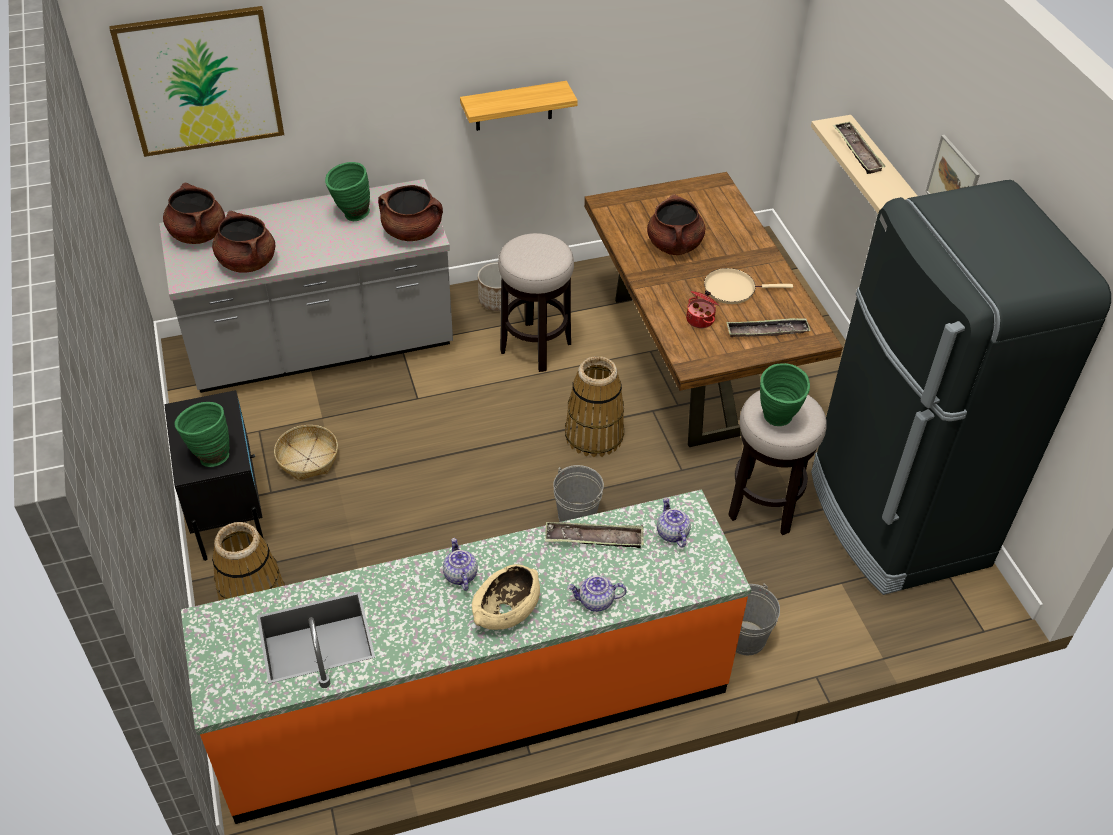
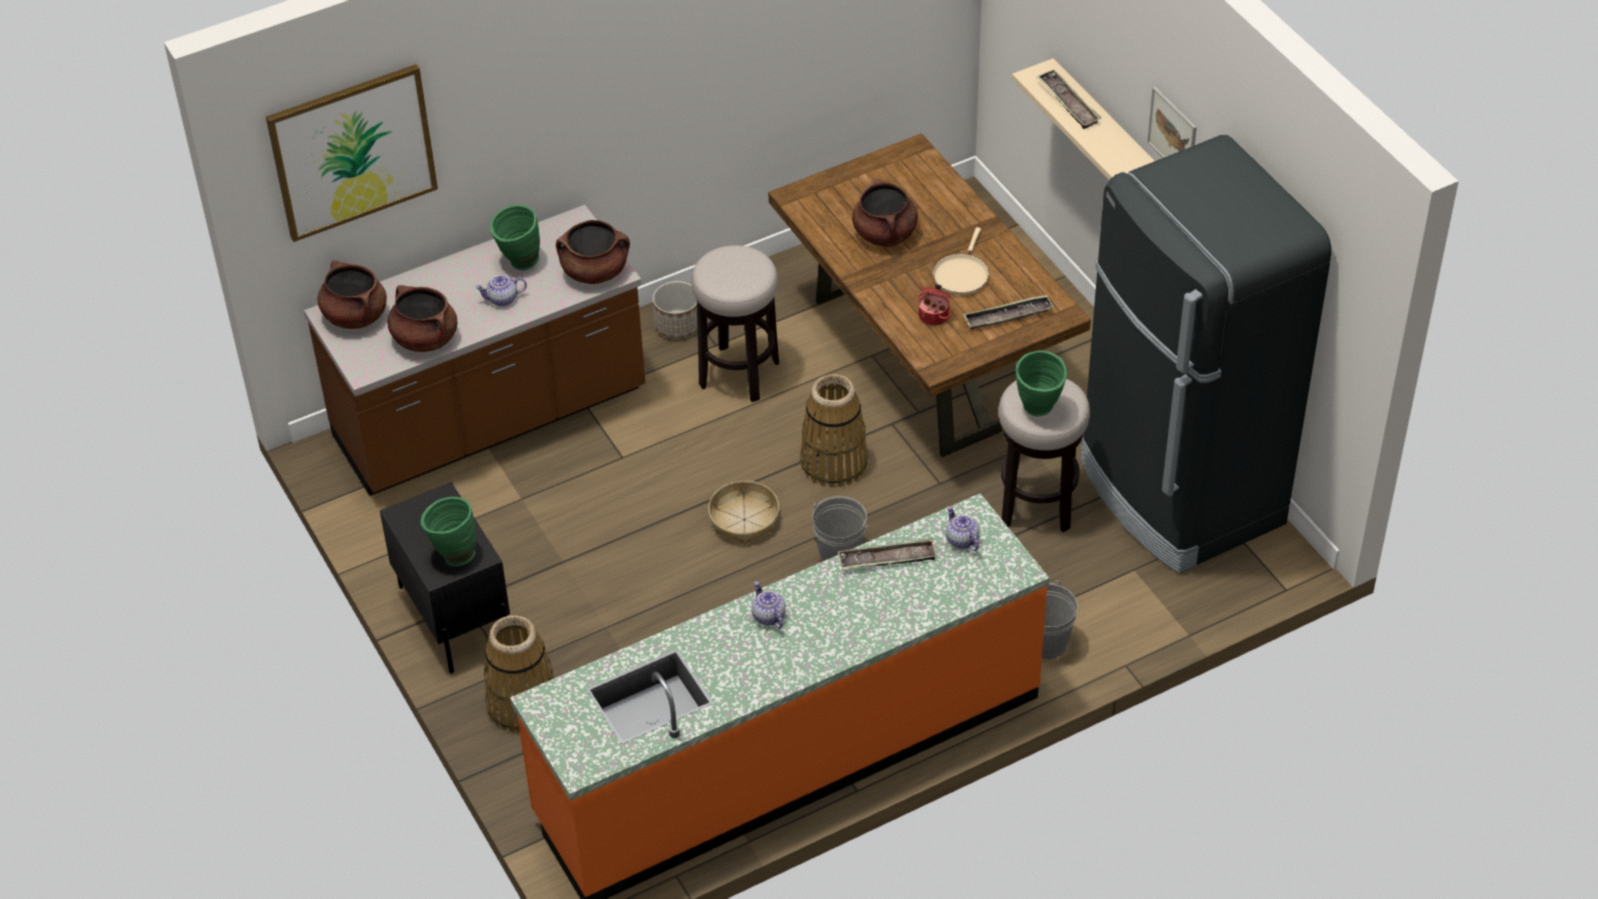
camera: 10 degrees left, 0 degrees up
(307, 459) = (523, 547): basket -> basket (744, 519)
(322, 347) = (491, 418): grey counter -> brown counter
(507, 609) = (823, 638): beige bowl -> none
(513, 106) = (676, 107): shelf -> none
(595, 601) = (905, 616): teapot -> teapot (502, 299)
(733, 289) = (961, 274): beige frying pan -> beige frying pan turned 60 degrees counterclockwise

